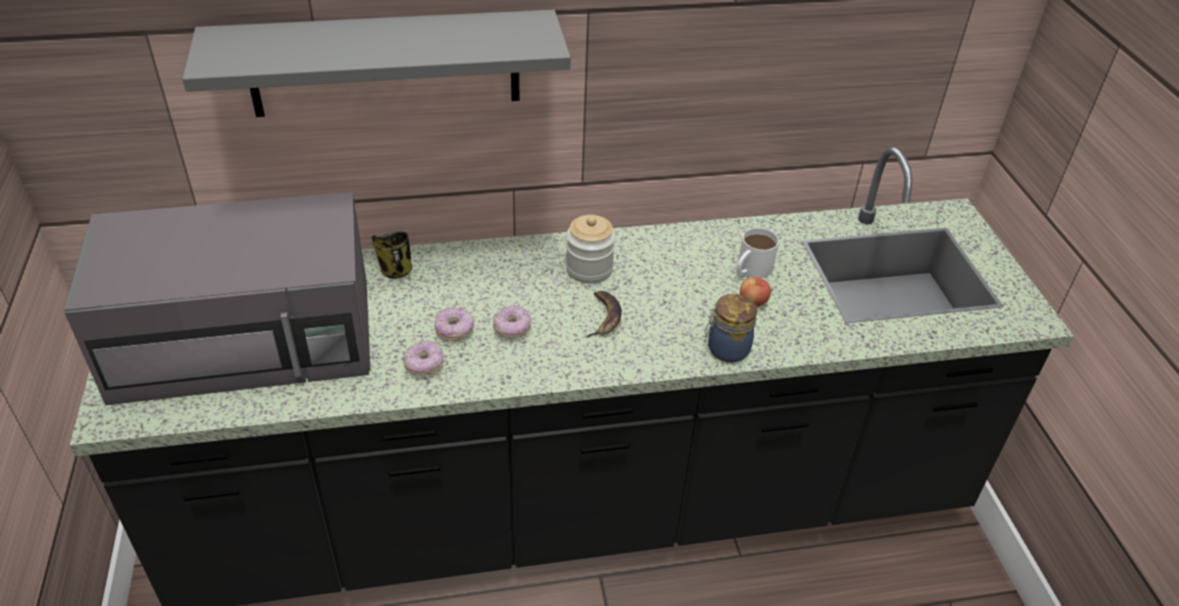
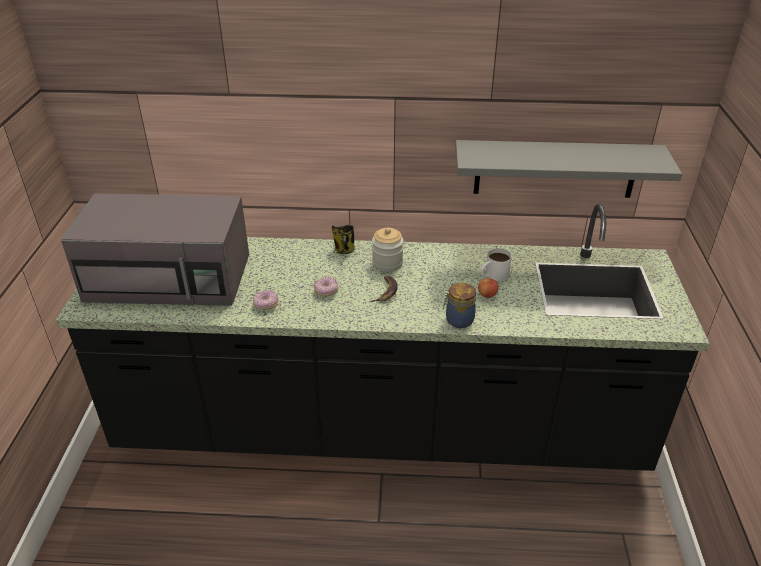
camera: 15 degrees right, 5 degrees down
(385, 63) = (269, 121): grey shelf -> grey shelf (555, 169)
(397, 271) = (269, 251): mug -> mug (344, 250)
(454, 331) = (291, 288): donut -> none

